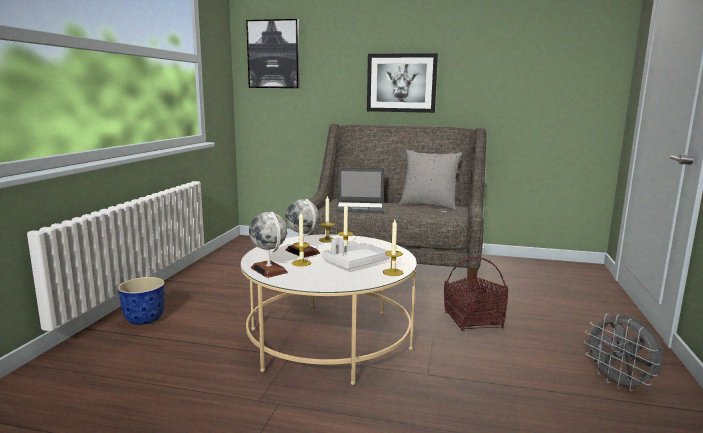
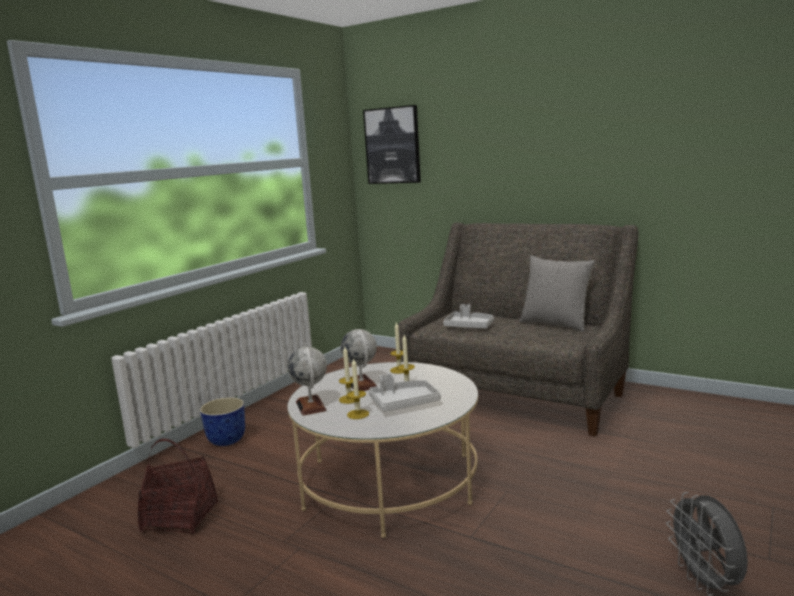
camera: 20 degrees right, 0 degrees up
(360, 208) = (469, 326): laptop -> grey tray
(393, 272) = (434, 418): candle -> candle (358, 414)
(401, 83) = (533, 172): picture -> none
(473, 321) = (568, 476): basket -> basket (180, 518)

